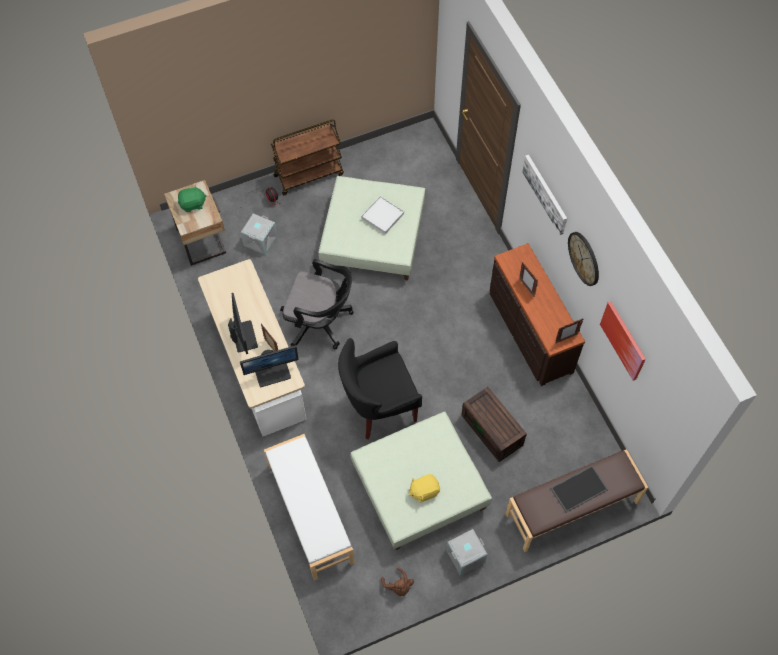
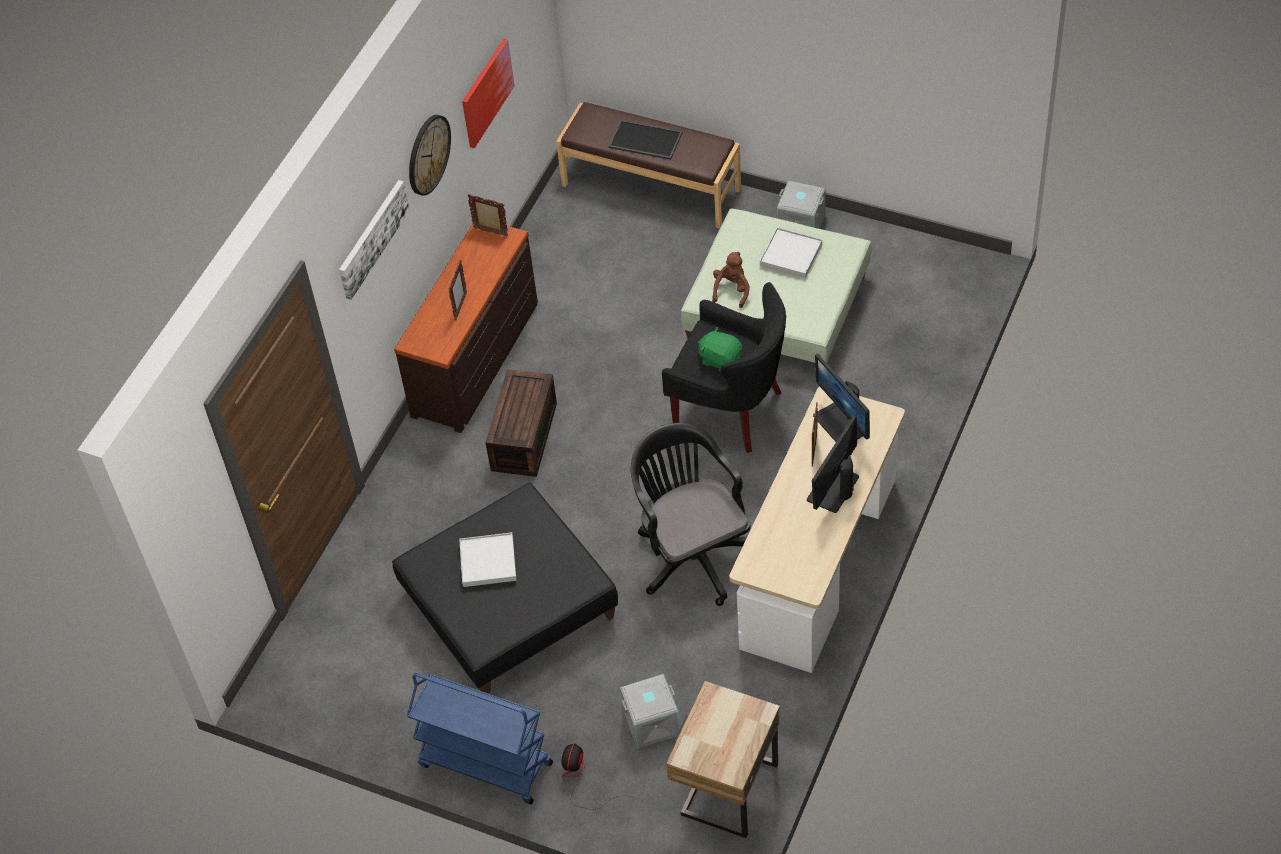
camera: 130 degrees left, 10 degrees down
(193, 204) = (719, 738): green plush toy -> green plush toy (720, 359)
(272, 373) = (841, 424): monitor -> monitor turned 150 degrees counterclockwise
(309, 174) = (484, 764): brown cart -> blue cart
(310, 514) = (919, 370): white bench -> none
(373, 238) = (509, 604): green ottoman -> black ottoman
(398, 586) = (895, 248): brown plush toy -> brown plush toy (732, 290)
(424, 491) = (791, 255): yellow plush toy -> white tray
(493, 430) = (639, 301): brown storage box -> brown storage box (523, 435)

